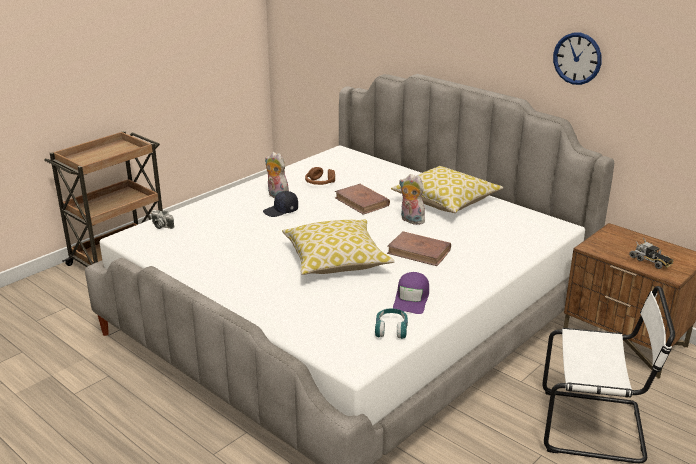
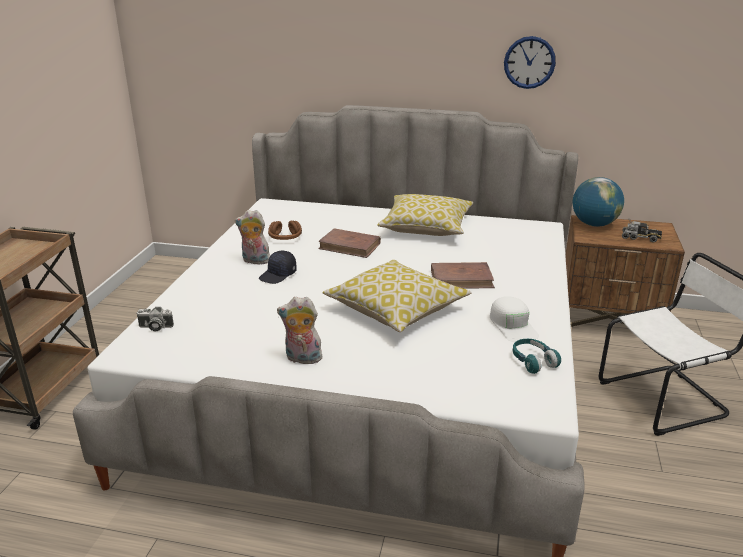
camera: 30 degrees left, 0 degrees up
(410, 220) = (417, 252): plush toy -> plush toy (302, 359)
(411, 299) = (512, 325): purple cap -> white cap
(619, 237) = (594, 224): none -> globe

